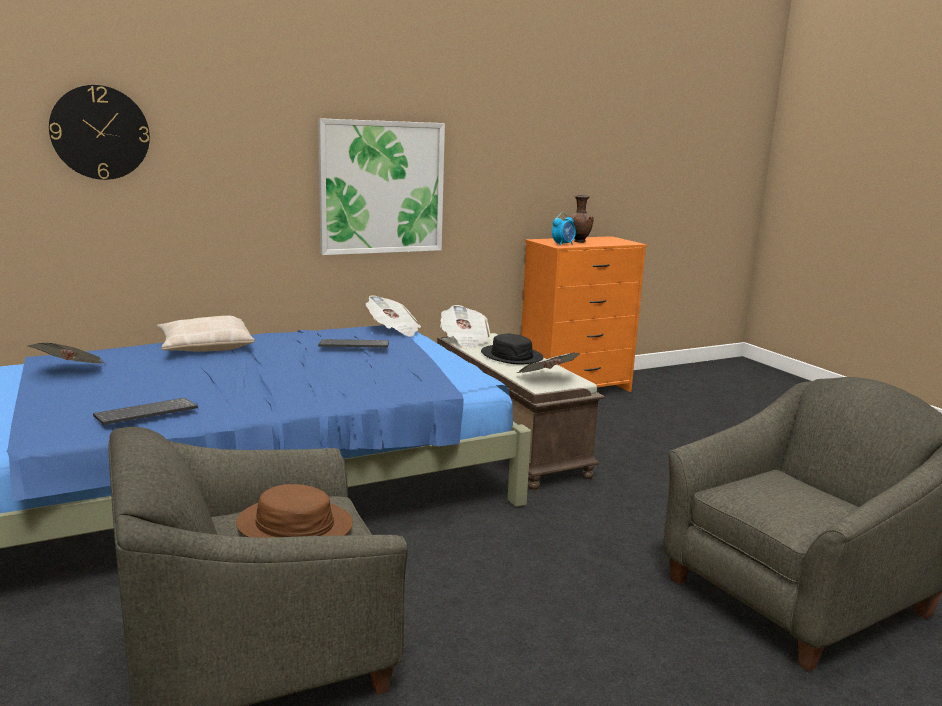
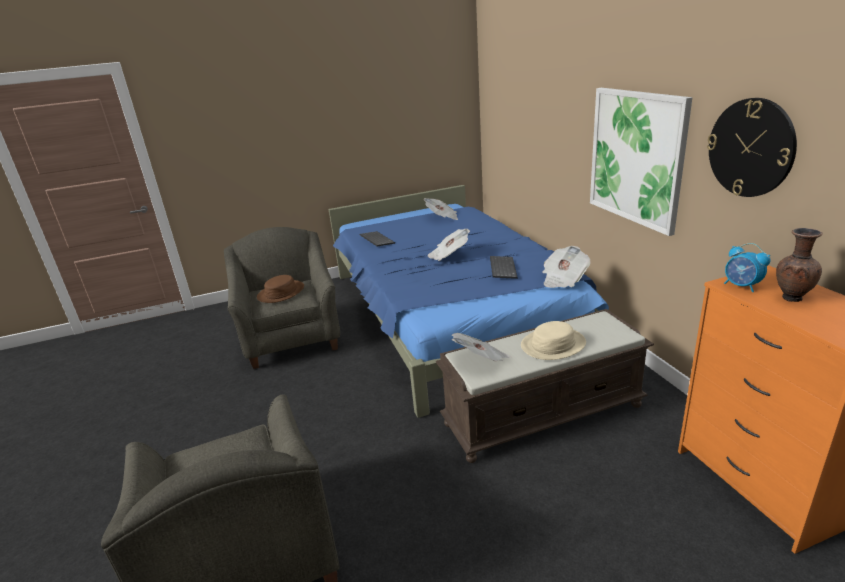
camera: 100 degrees right, 10 degrees up
(100, 132) = (517, 92): wall clock -> wall clock (750, 148)
(205, 346) = (494, 232): beige pillow -> none
(465, 341) = (597, 321): newspaper -> newspaper (449, 255)
(512, 356) = (553, 345): black hat -> beige hat

